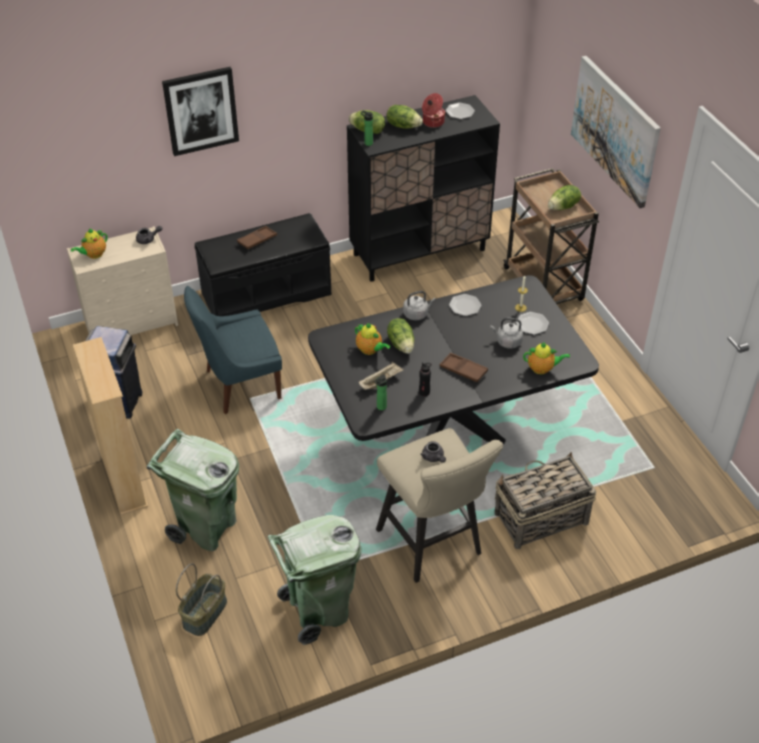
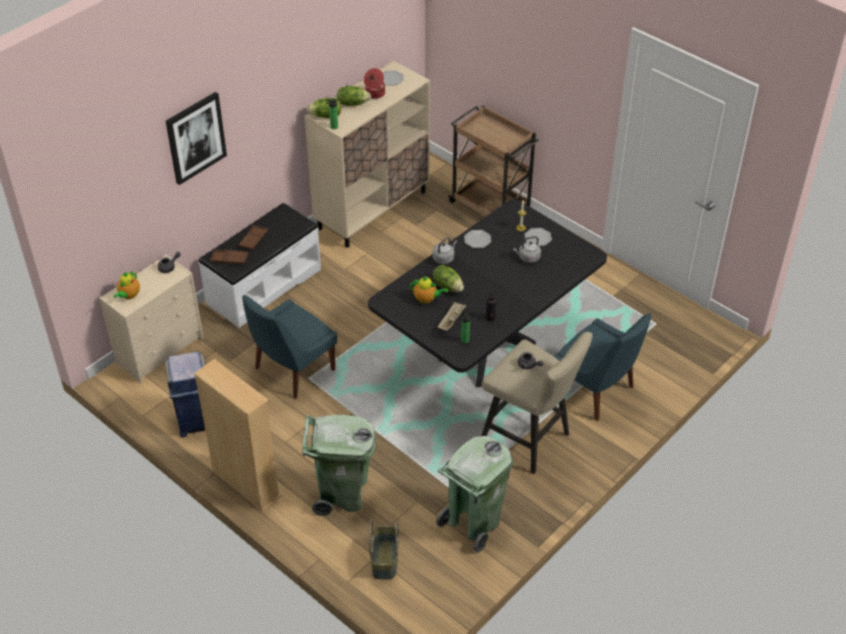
camera: 25 degrees left, 0 degrees up
(266, 293) = (263, 286): black bench -> white bench
(420, 252) = (372, 210): black cabinet -> beige cabinet
(463, 370) = (508, 291): brown tray -> brown tray (229, 259)
(540, 518) = (596, 391): basket -> blue chair
(542, 369) = (567, 270): teapot -> none
(563, 207) = (503, 136): lettuce -> none
(615, 130) = (541, 62): picture -> none

